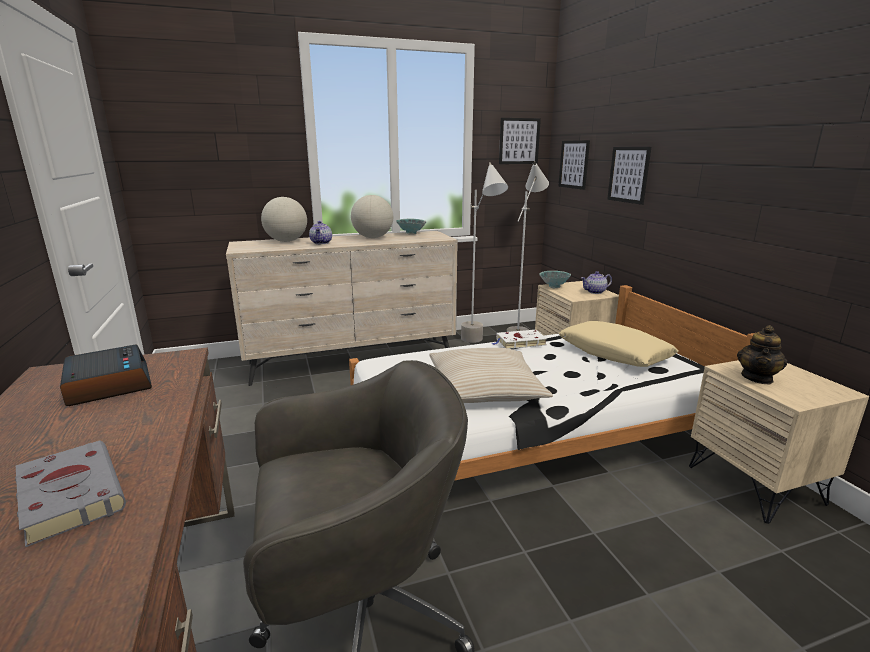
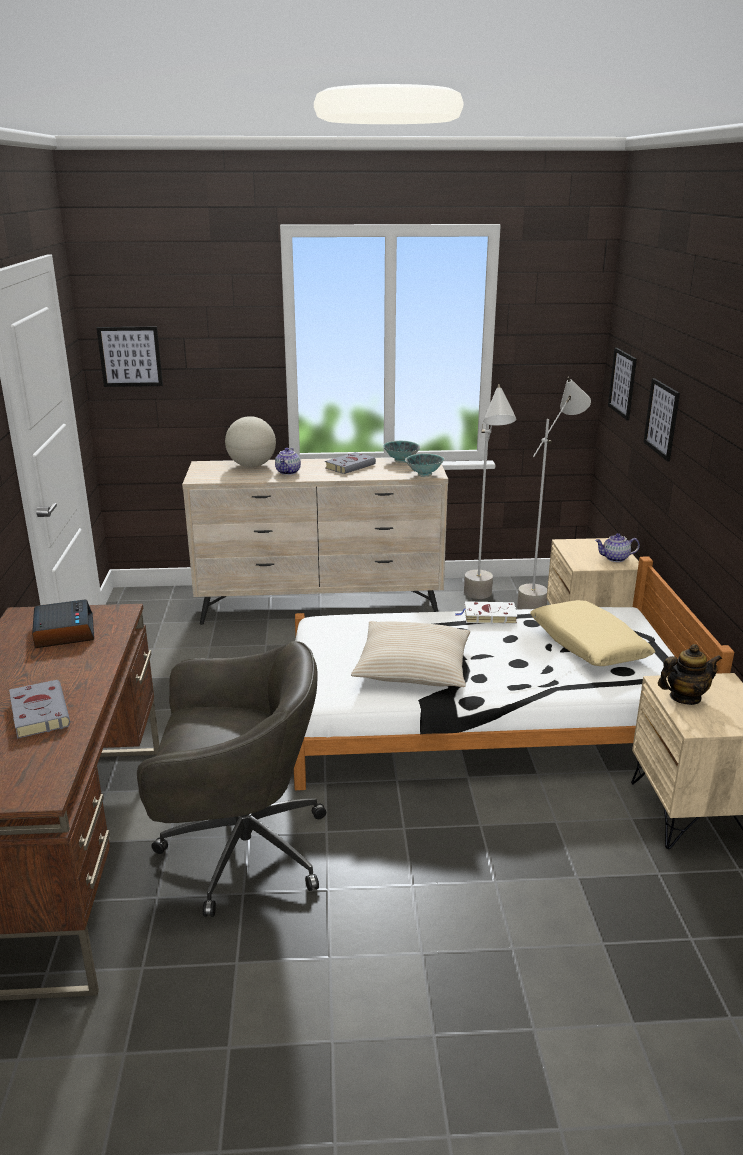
camera: 15 degrees right, 5 degrees up
(373, 237) = (351, 466): globe -> grey book
(519, 141) = (560, 342): picture -> picture (130, 356)
(554, 287) = (569, 545): bowl -> bowl (424, 475)
(757, 378) = (685, 697): teapot -> teapot turned 150 degrees counterclockwise

